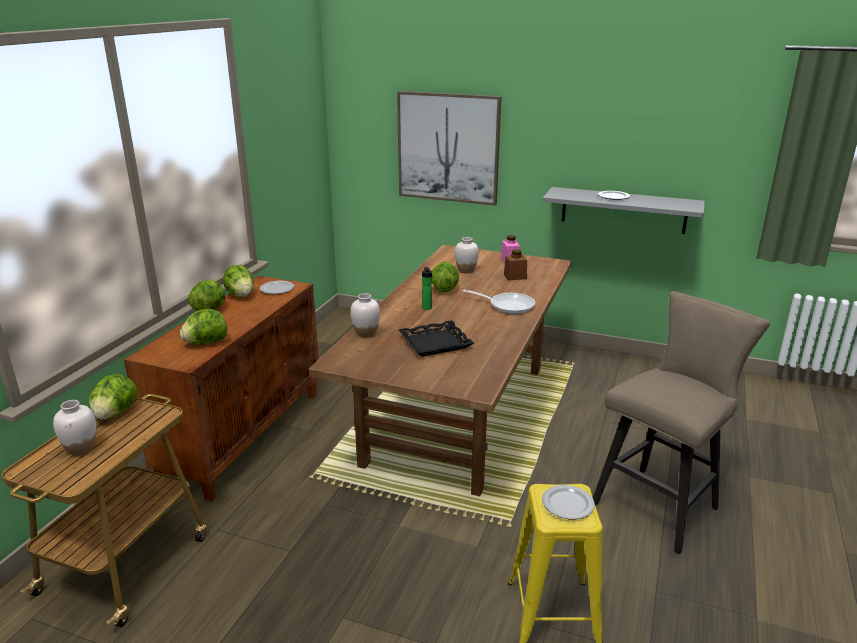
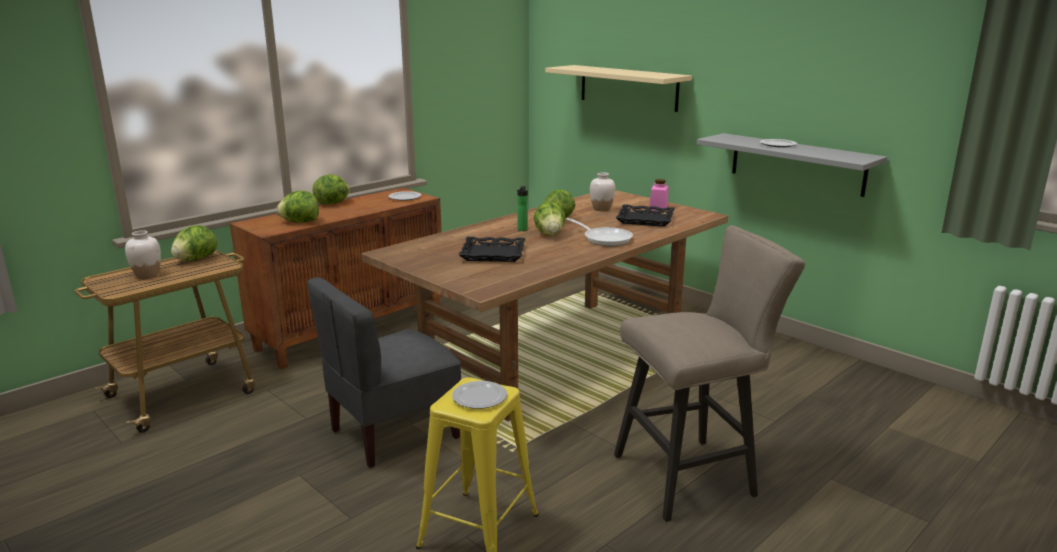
camera: 25 degrees right, 5 degrees down
(240, 295) = (370, 198): lettuce -> lettuce (550, 234)
(366, 333) = (441, 238): white vase -> none
(391, 541) = (393, 433): none -> grey chair
(448, 148) = (628, 87): picture -> beige shelf
(515, 277) = (645, 219): brown jar -> black tray

